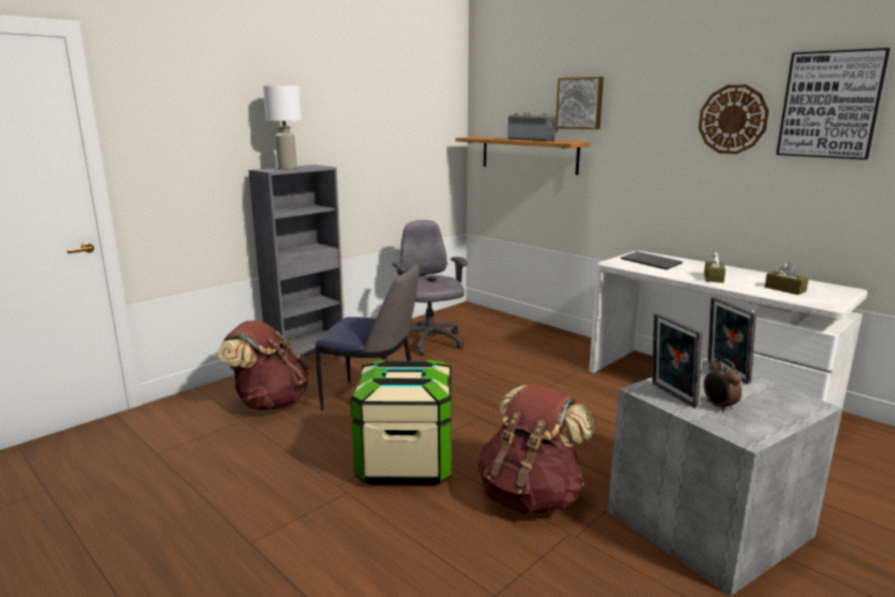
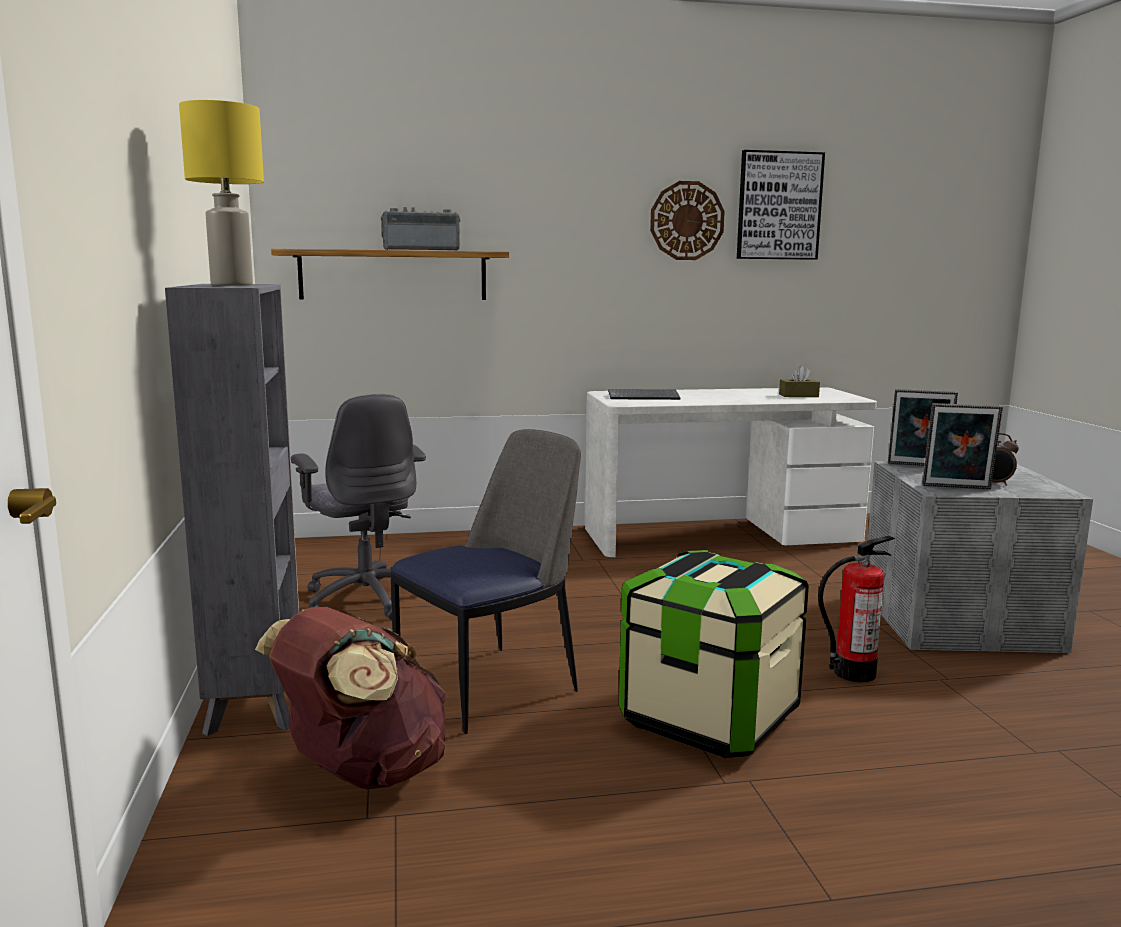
camera: 55 degrees left, 5 degrees down
(287, 168) = (231, 285): white table lamp -> yellow table lamp
(429, 342) = (366, 598): grey office chair -> grey office chair turned 135 degrees counterclockwise
(530, 496) = (854, 673): brown backpack -> fire extinguisher
(580, 103) = (480, 197): picture -> none
(713, 278) = (733, 398): brown tissue box -> none

